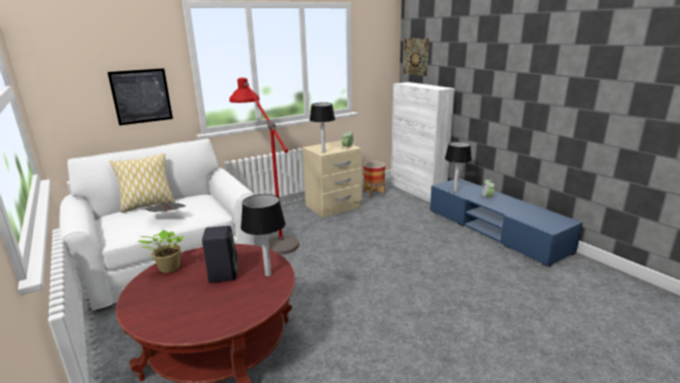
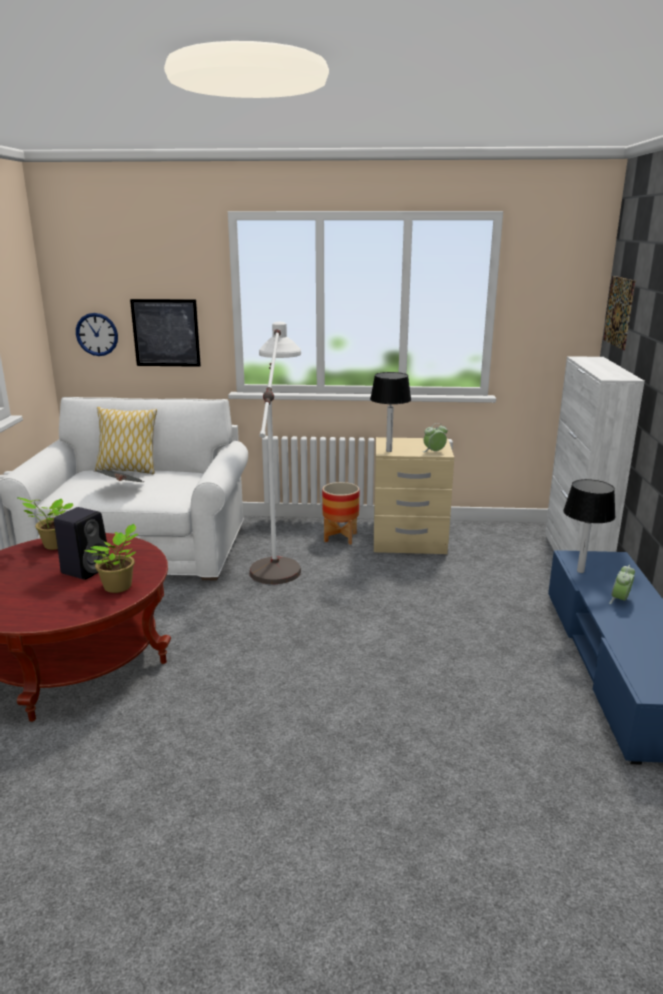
camera: 35 degrees right, 0 degrees up
(78, 104) = (97, 334): none -> wall clock
(267, 274) = (120, 587): table lamp -> potted plant
(271, 236) = (279, 555): red floor lamp -> white floor lamp
(374, 193) = (497, 540): planter -> planter (340, 537)

